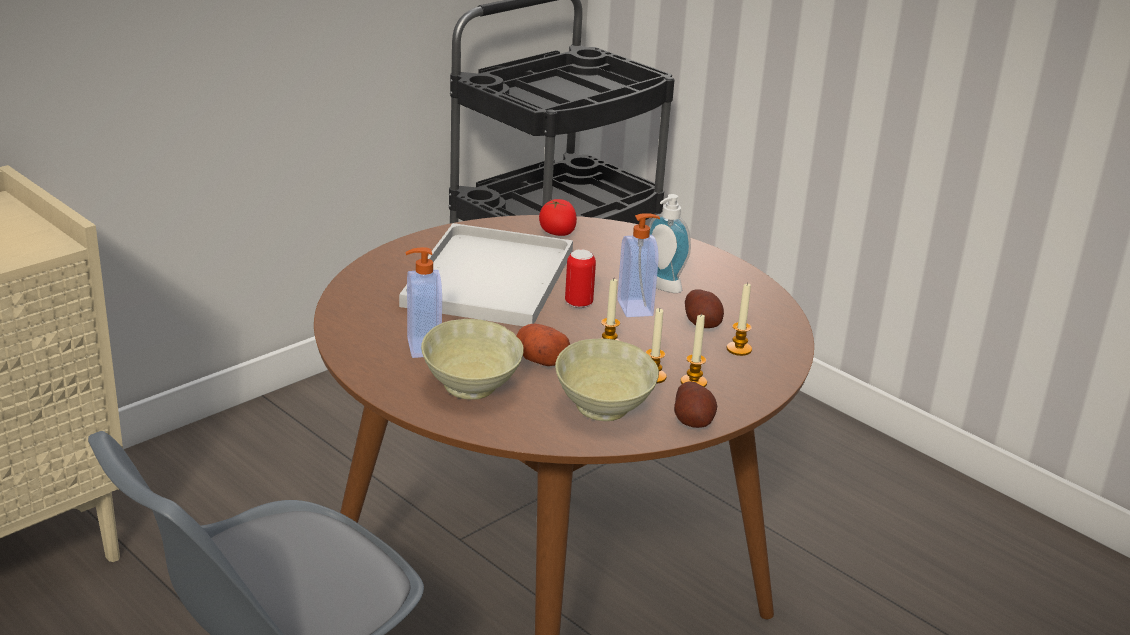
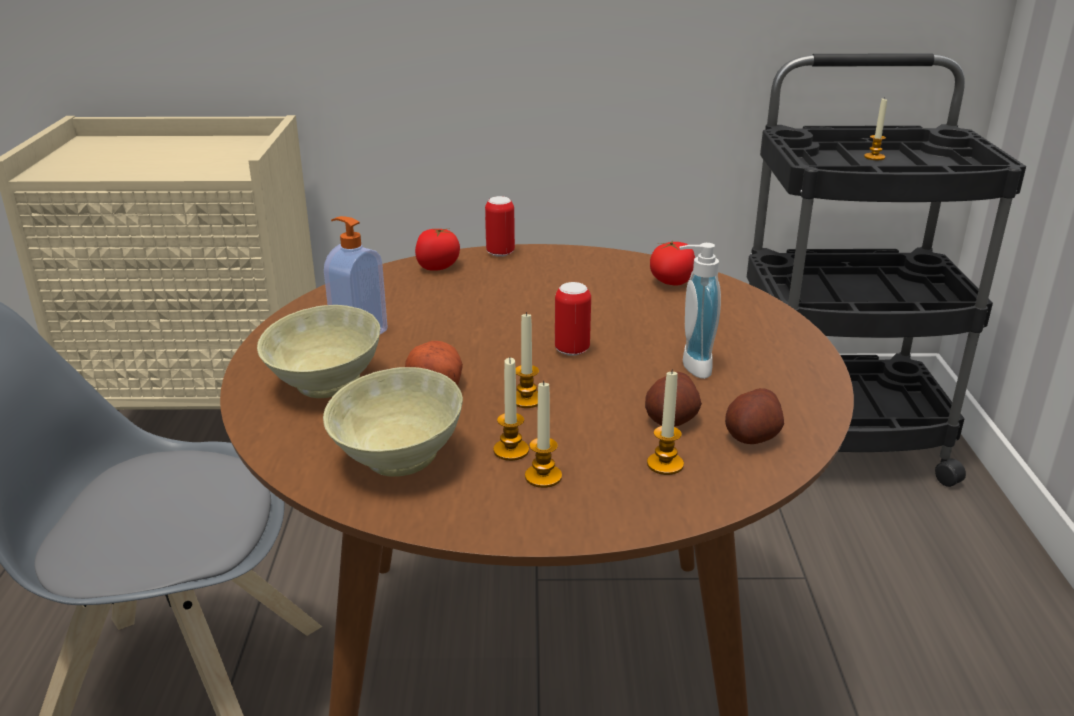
camera: 45 degrees right, 0 degrees up
(375, 276) = (438, 266): none -> tomato
(400, 249) = (500, 253): none -> can
(490, 280) = (528, 301): white tray -> none
(551, 87) = (874, 157): none -> candle
(636, 308) = (625, 376): soap dispenser -> none
(693, 421) = (464, 518): potato -> potato (752, 436)

